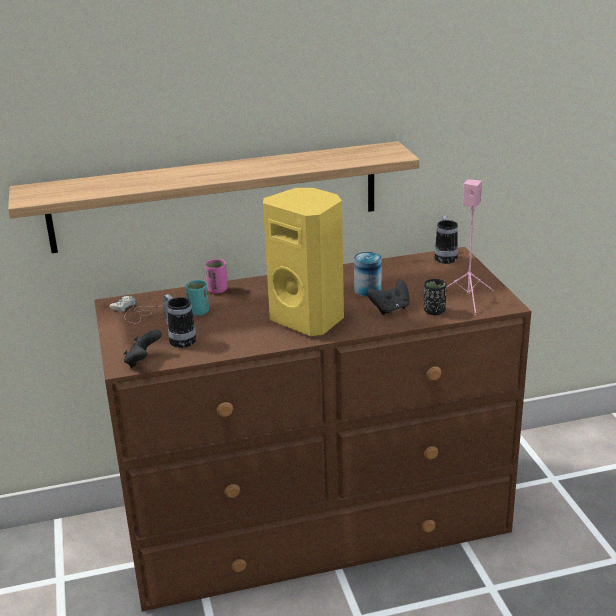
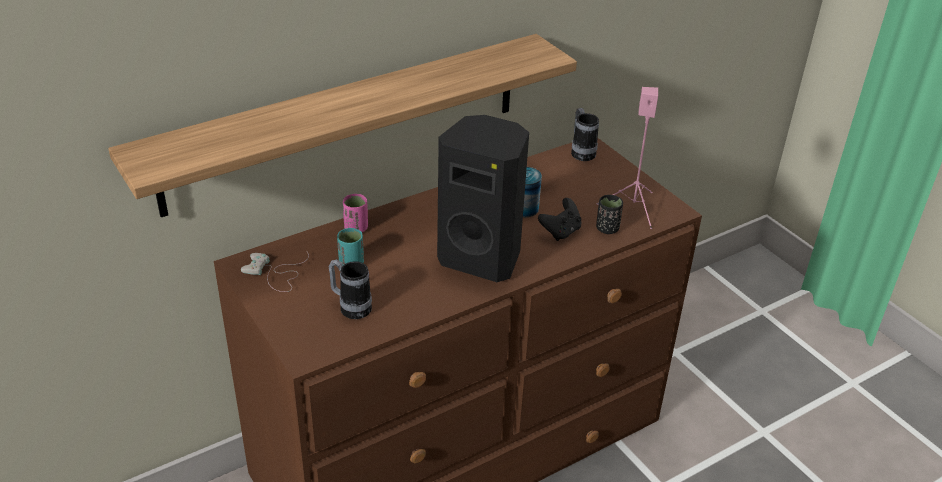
camera: 20 degrees left, 10 degrees up
(143, 361) = (324, 345): black game controller -> none
(309, 319) = (482, 257): yellow speaker -> black speaker

